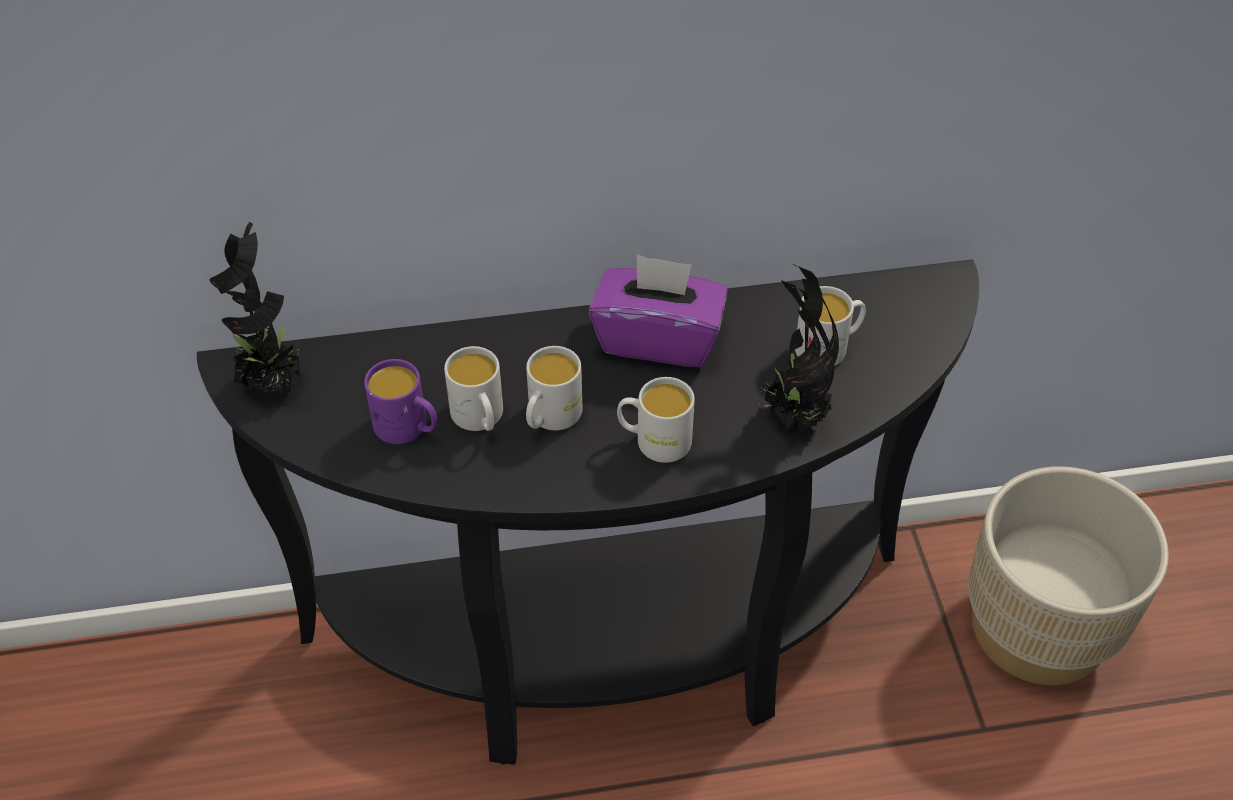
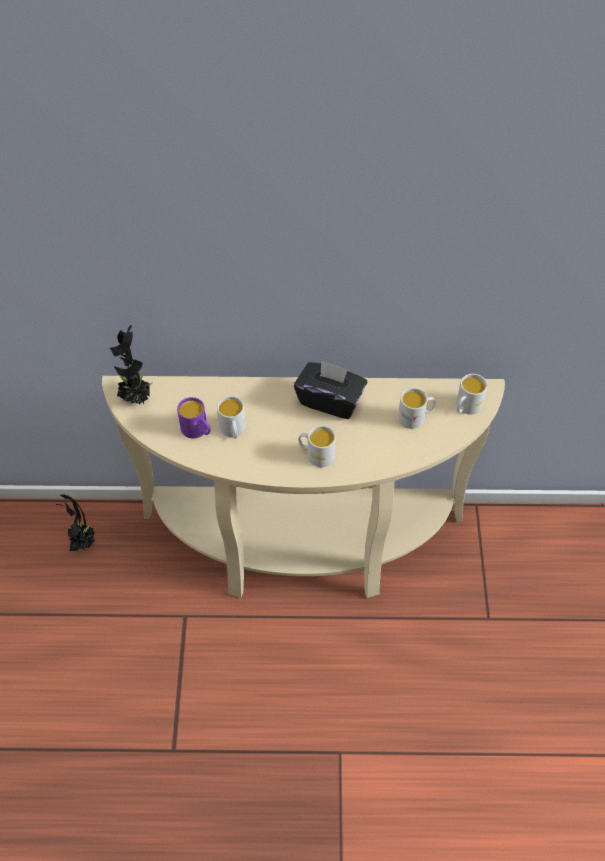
camera: 10 degrees right, 5 degrees up
(550, 418) = (267, 435): white mug -> white mug (466, 407)
(613, 655) = (302, 549): black console table -> beige console table
(658, 338) = (330, 400): purple tissue box -> black tissue box
(792, 416) = (388, 452): potted plant -> potted plant (82, 541)
(1039, 627) = (531, 569): beige planter -> none

